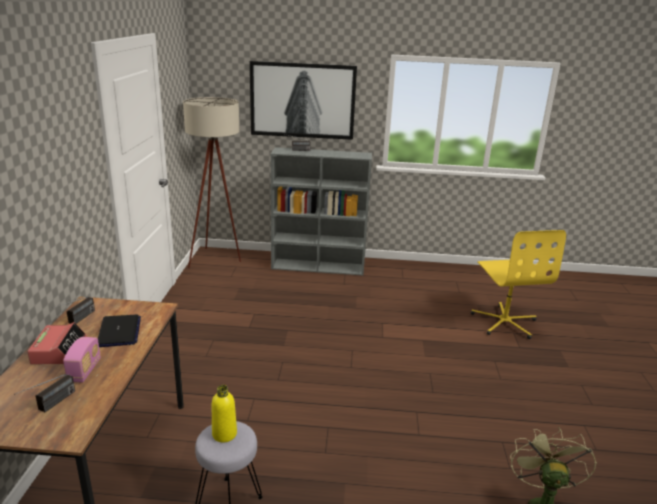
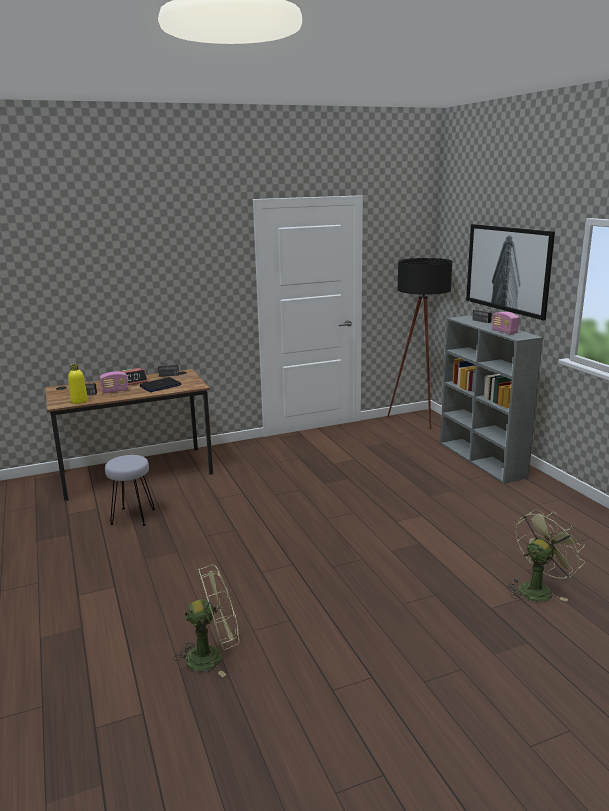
camera: 65 degrees right, 5 degrees down
(217, 260) = (418, 421): beige floor lamp -> black floor lamp
(224, 434) = (130, 460): yellow bottle -> yellow bottle (79, 401)
(343, 155) = (504, 332): none -> radio
(504, 322) = (538, 589): yellow office chair -> green fan

